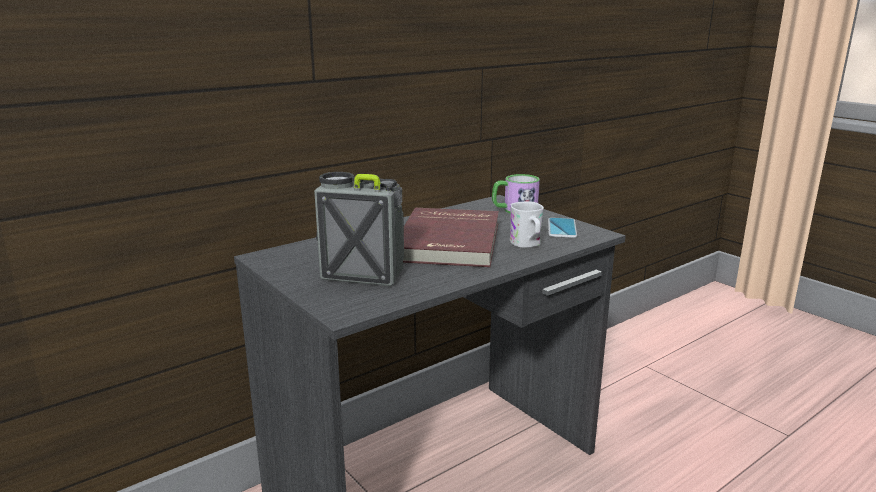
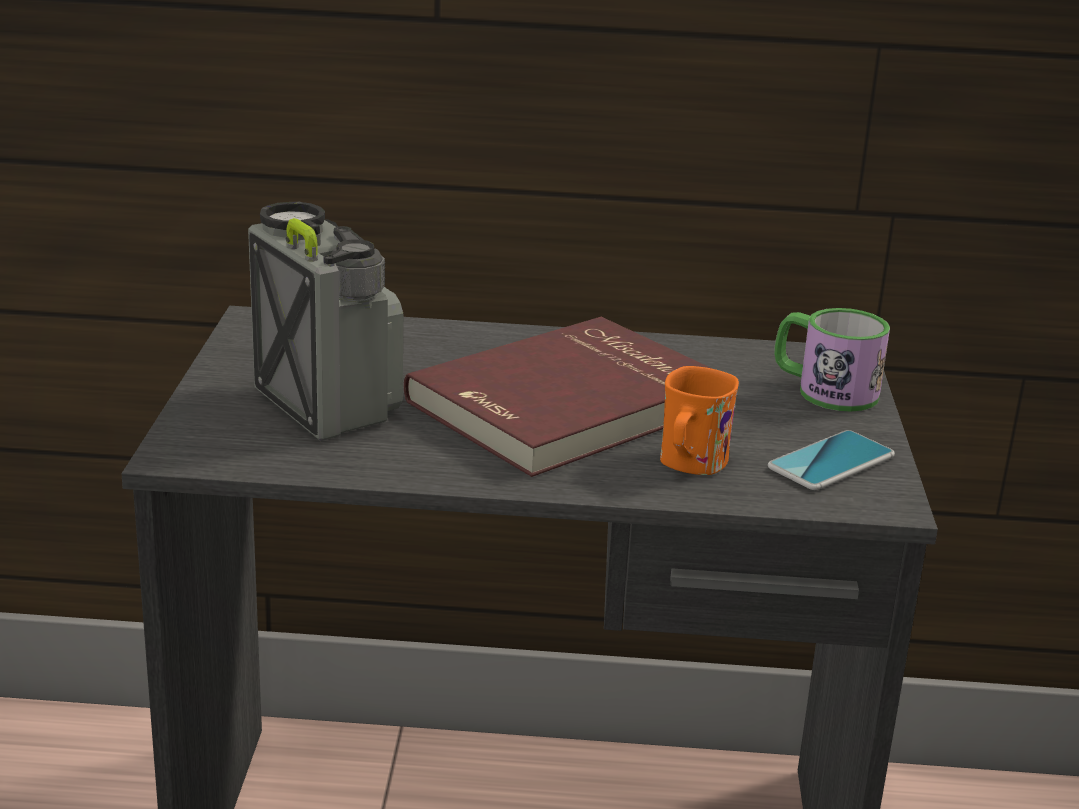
camera: 40 degrees right, 5 degrees up
(527, 244) = (689, 465): white mug -> orange mug

